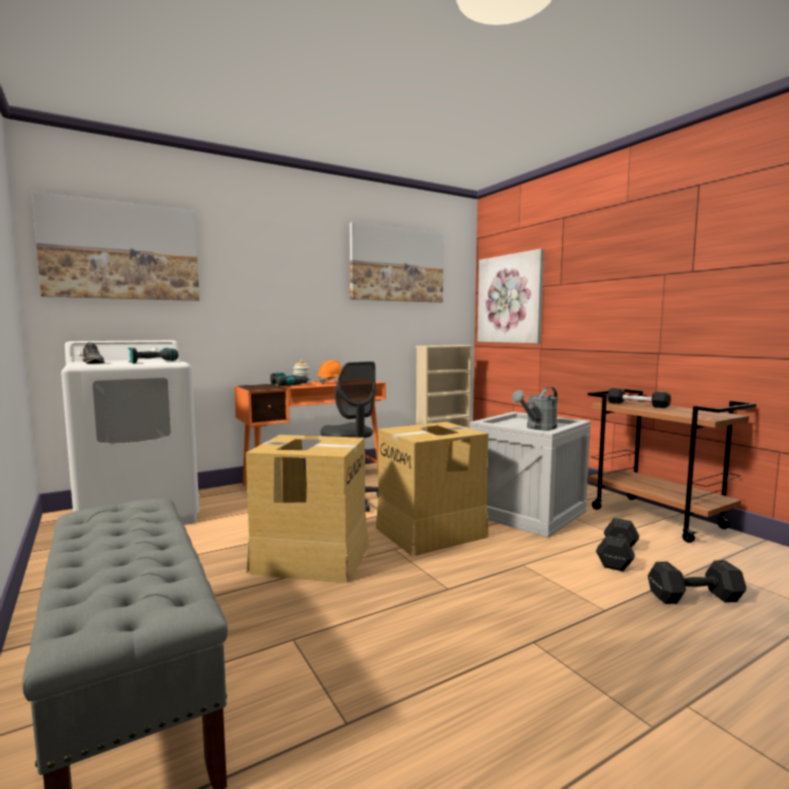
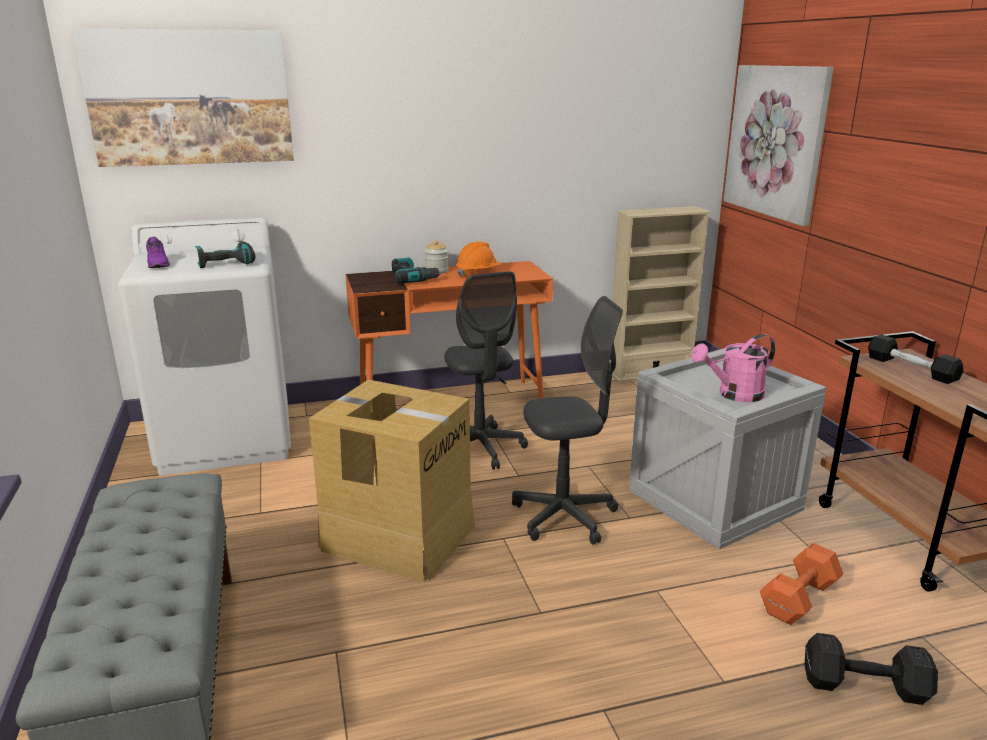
camera: 15 degrees right, 15 degrees up
(93, 363) = (158, 264): grey shoe -> purple shoe
(397, 265) = (593, 83): picture -> none
(431, 532) = (564, 516): cardboard box -> grey office chair
(538, 428) = (734, 395): grey watering can -> pink watering can
(618, 556) = (800, 598): black dumbbell -> orange dumbbell

